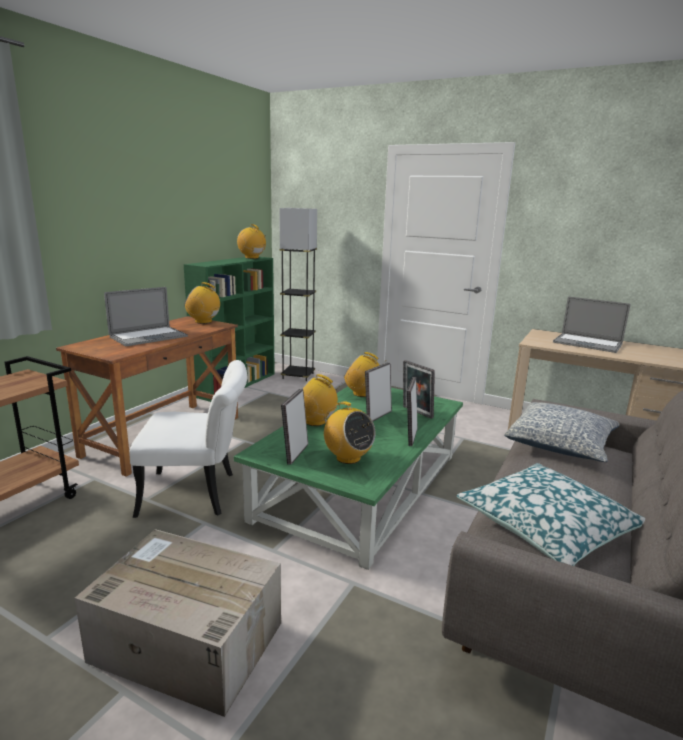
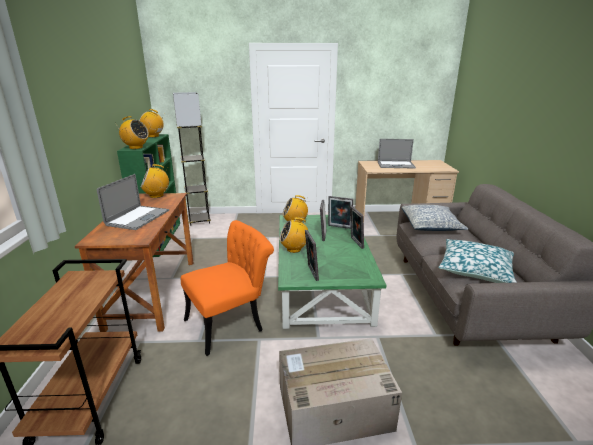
camera: 30 degrees left, 5 degrees up
(199, 493) = (231, 322): white chair -> orange chair
(347, 458) = (342, 266): radio -> radio (136, 147)

